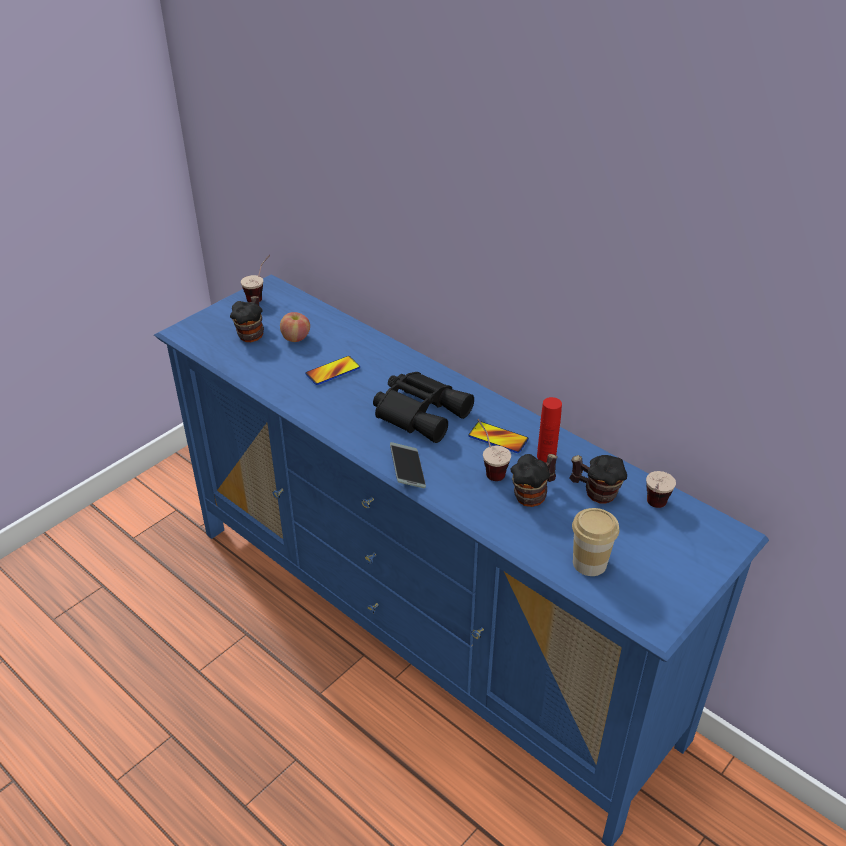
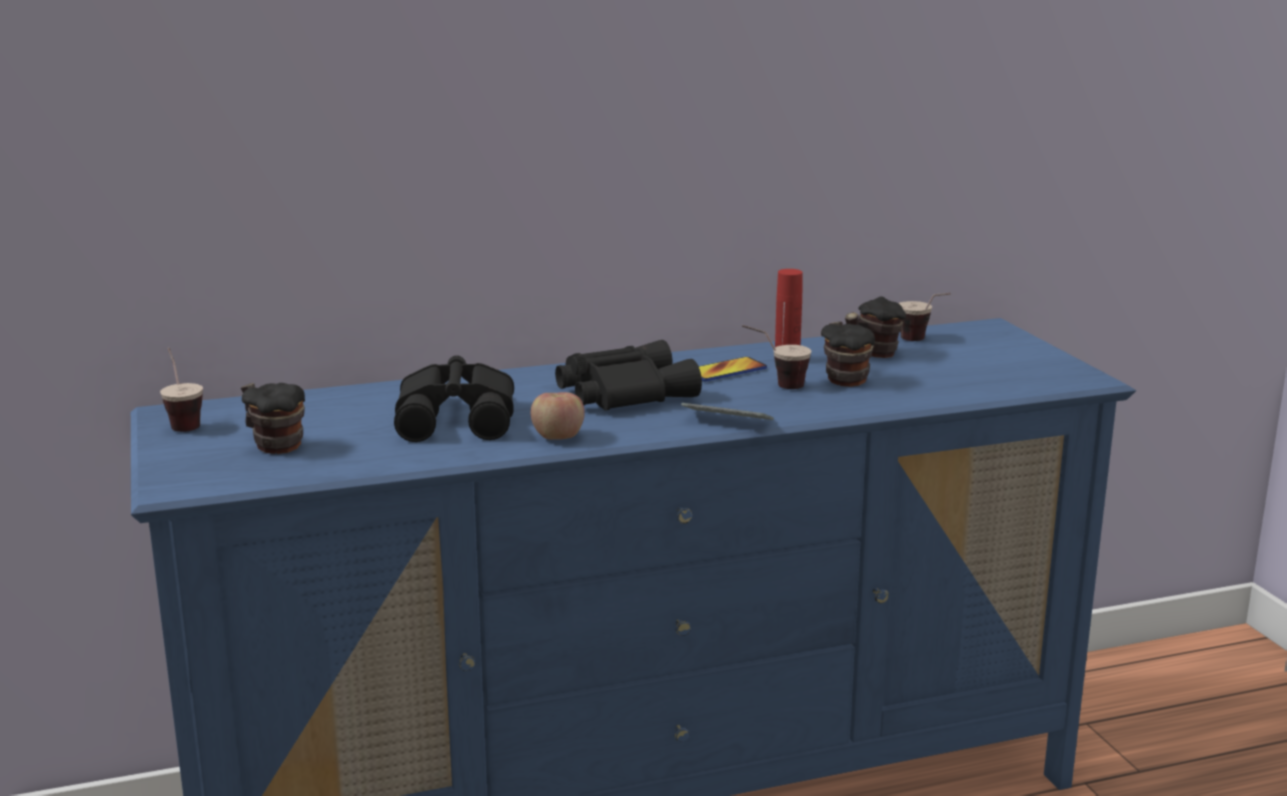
camera: 60 degrees left, 20 degrees down
(296, 338) = (339, 422): apple -> apple (558, 437)
(333, 371) = (459, 417): phone -> black binoculars
(589, 563) = (978, 381): cup -> none

